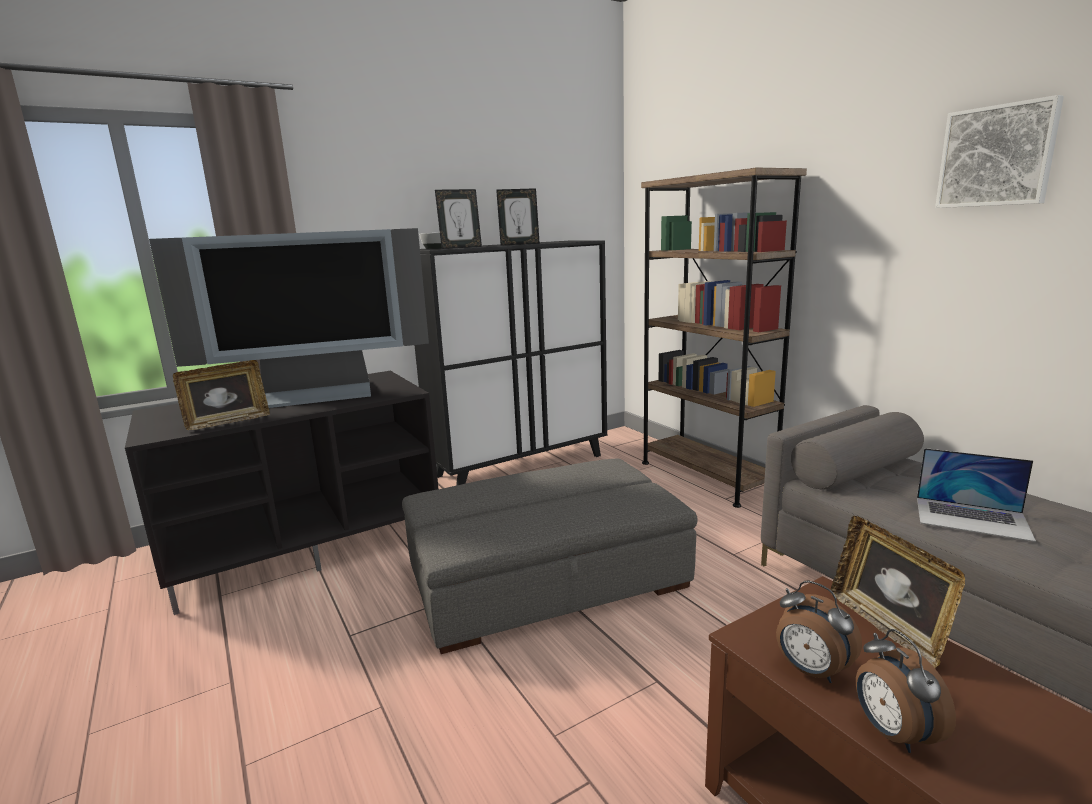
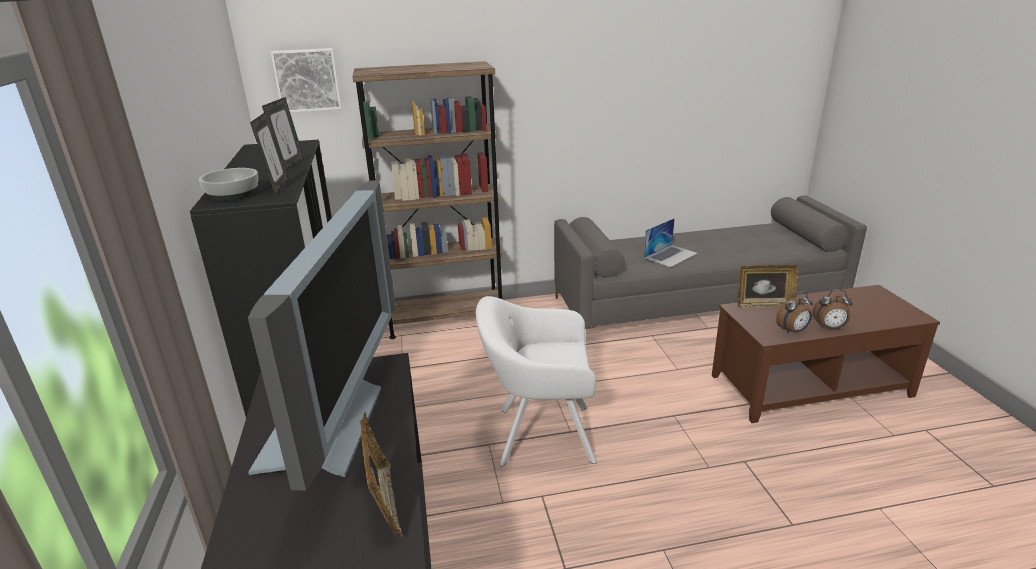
camera: 70 degrees left, 10 degrees up
(545, 576) = (539, 434): grey ottoman -> white armchair
(997, 156) = (606, 60): picture -> picture (307, 80)

